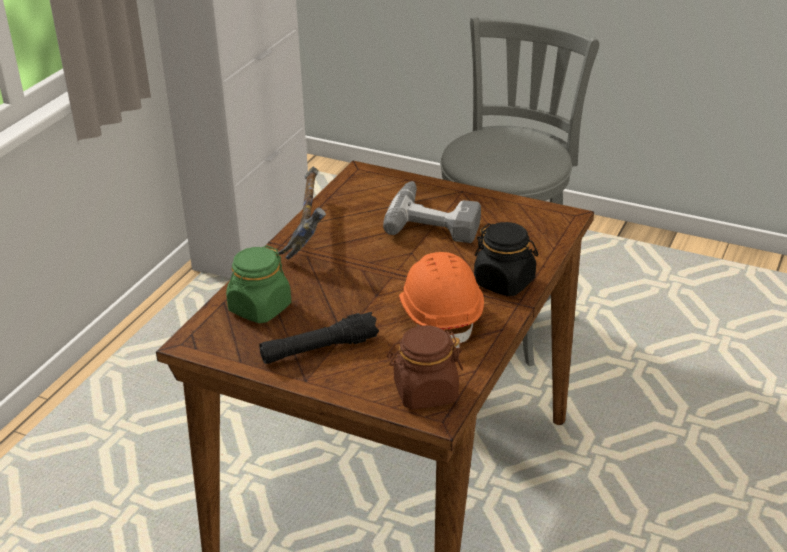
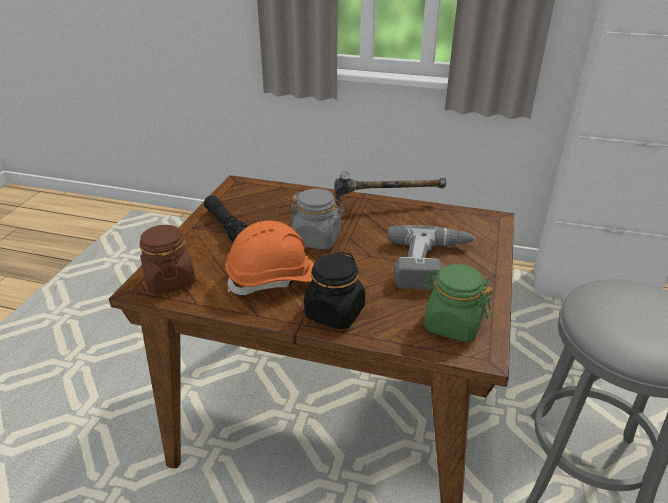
camera: 80 degrees right, 0 degrees up
(260, 308) = (277, 200): green jar -> green jar (452, 324)
(367, 283) = (317, 239): none -> grey jar

